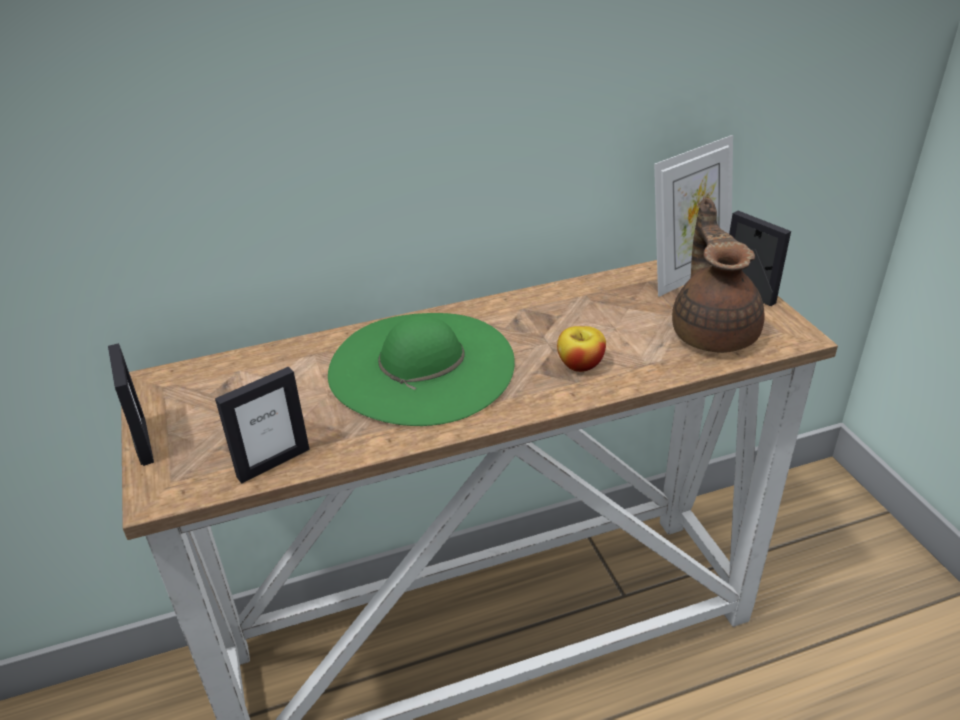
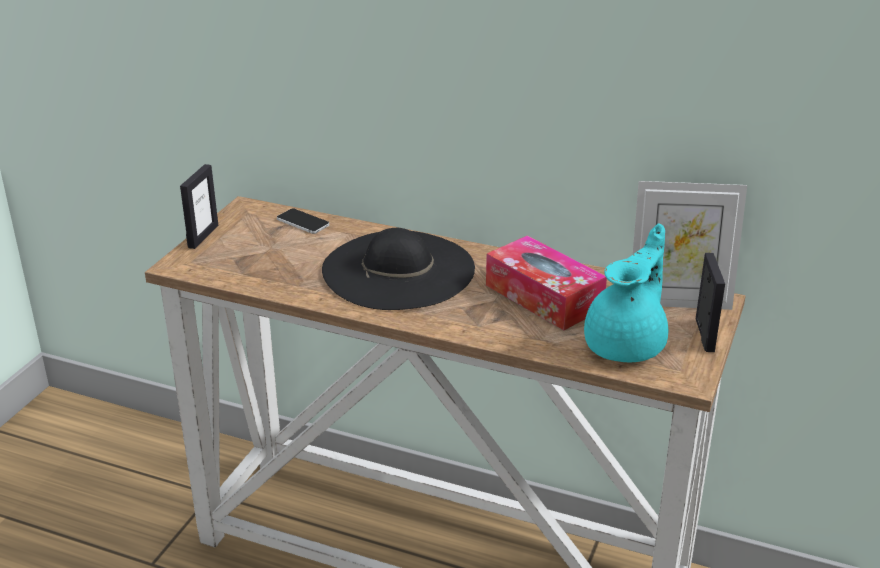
camera: 40 degrees right, 5 degrees down
(245, 366) = (303, 222): none -> phone
(273, 463) = (247, 278): picture frame -> none
(422, 366) = (398, 269): green hat -> black hat
(580, 364) = (496, 317): apple -> none
(587, 324) = (543, 297): none -> tissue box
(713, 331) = (627, 345): brown teapot -> turquoise teapot

